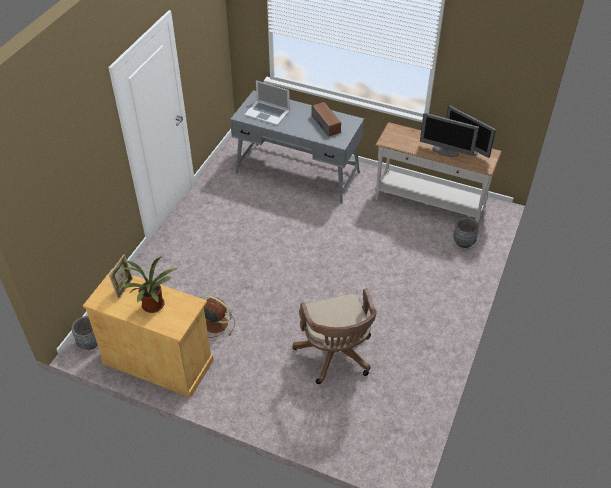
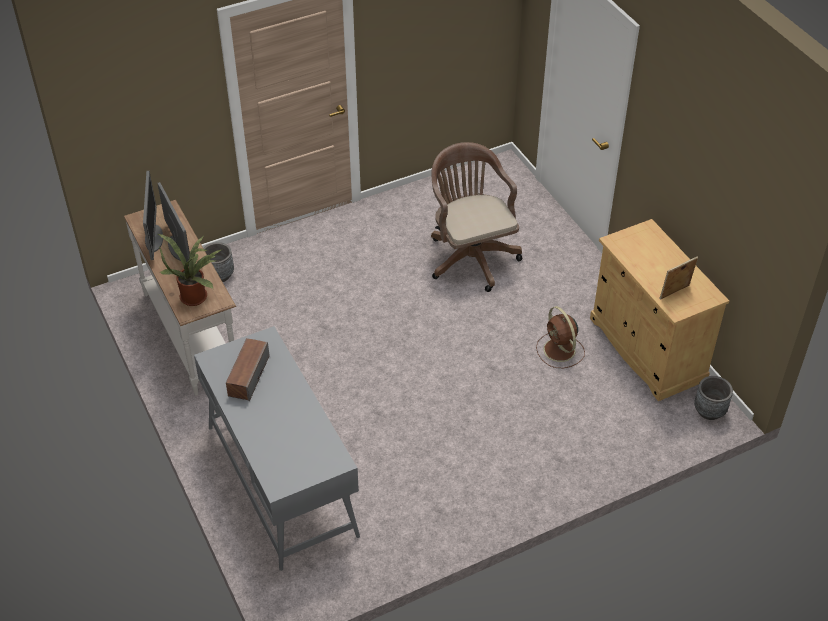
camera: 140 degrees left, 0 degrees up
(153, 307) = (657, 259): potted plant -> potted plant (196, 295)
(267, 113) = (298, 444): laptop -> none
(336, 356) = (470, 256): brown office chair -> brown office chair turned 45 degrees counterclockwise

